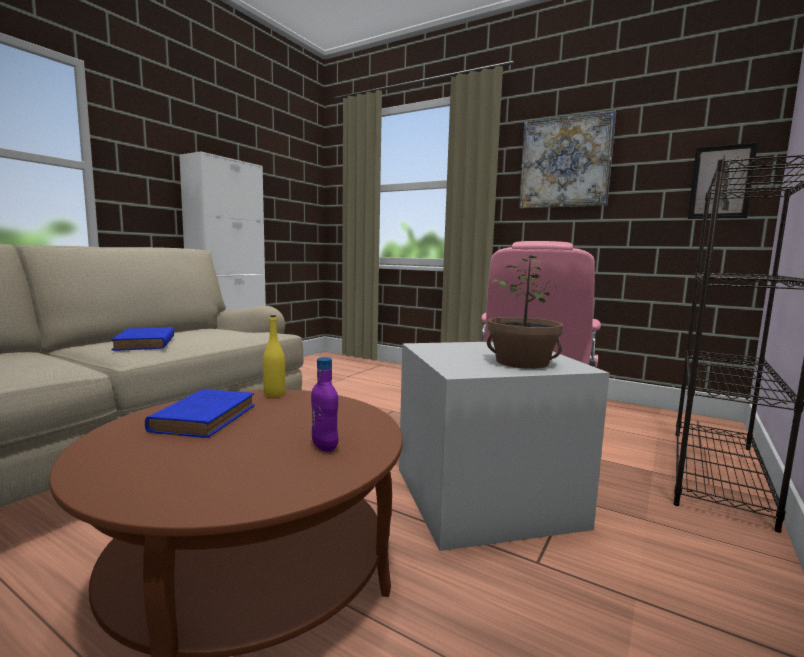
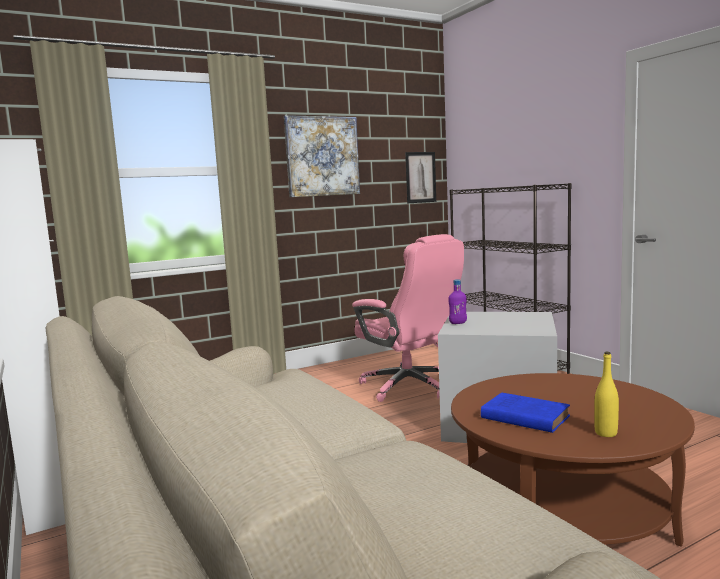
camera: 60 degrees left, 0 degrees up
(145, 344) = (321, 415): blue book -> none
(274, 394) = (473, 396): yellow bottle -> yellow bottle (606, 433)
(324, 447) = (593, 390): purple bottle -> purple bottle (458, 323)
(522, 362) = (520, 320): potted plant -> none

